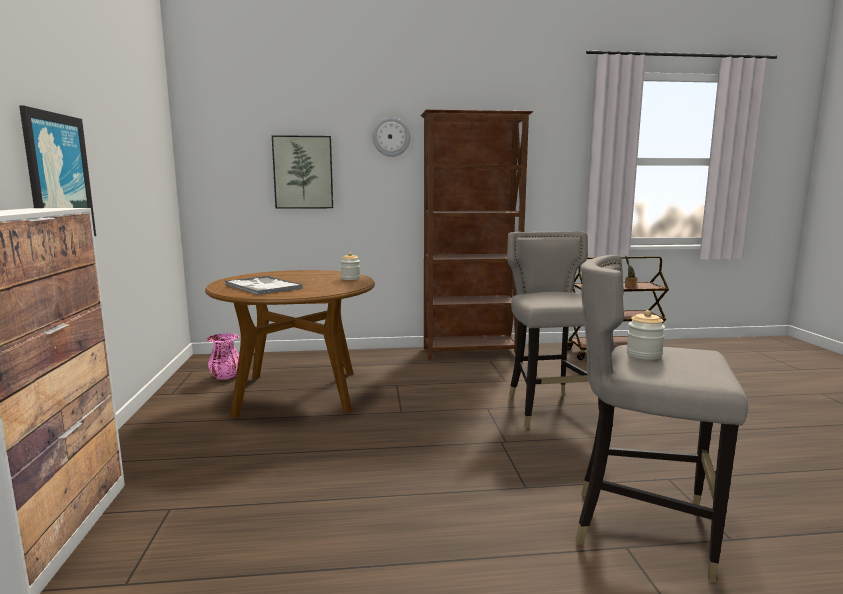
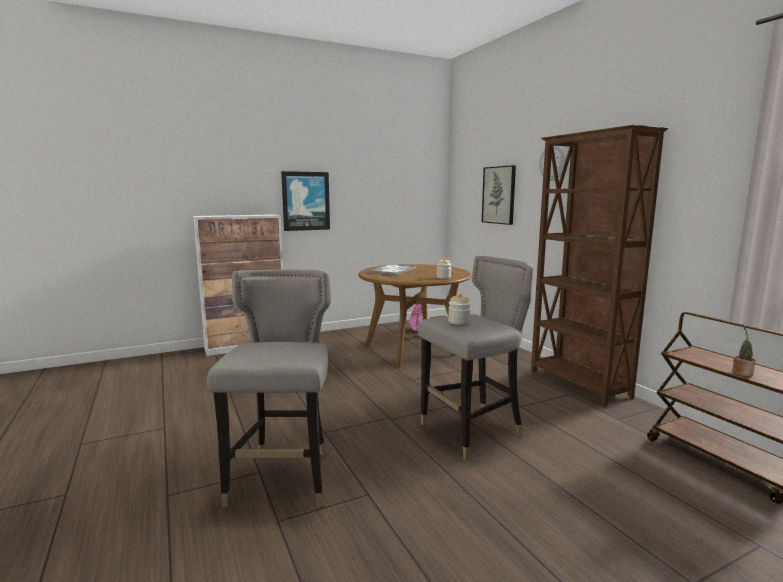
camera: 70 degrees right, 0 degrees up
(644, 355) = (279, 343): jar -> jar (458, 322)

